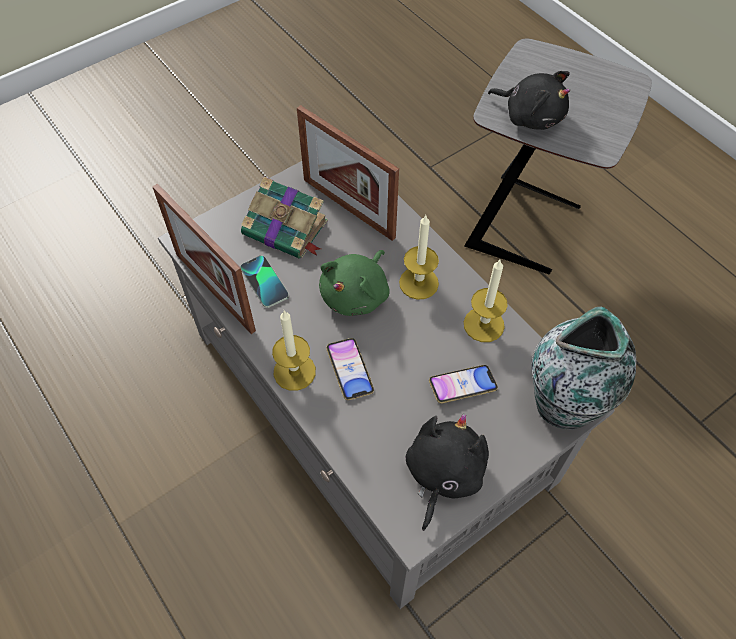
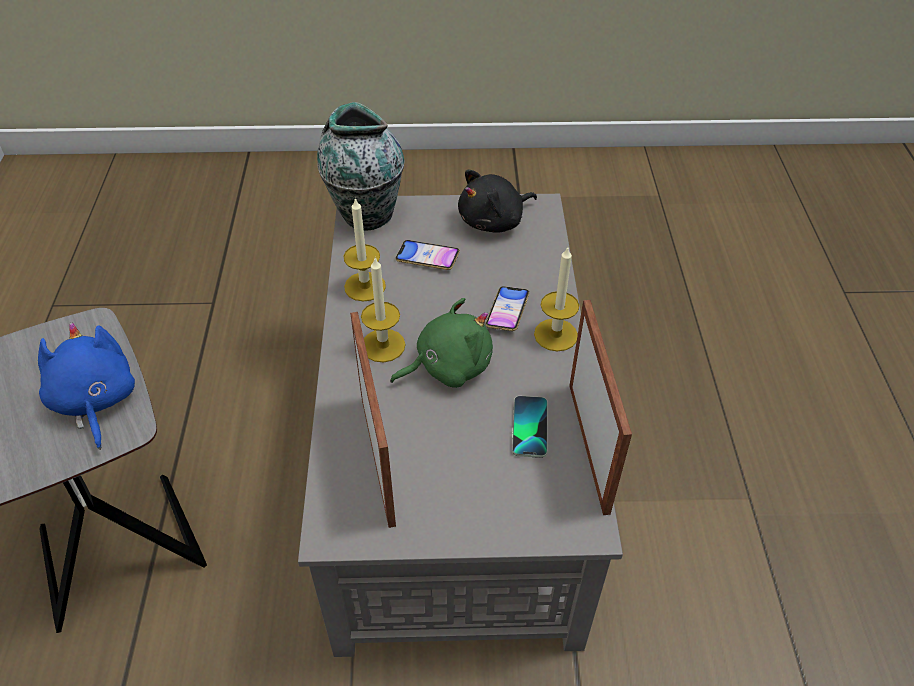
camera: 145 degrees left, 10 degrees down
(287, 229) = (464, 473): book -> none
(530, 116) = (95, 401): black plush toy -> blue plush toy

